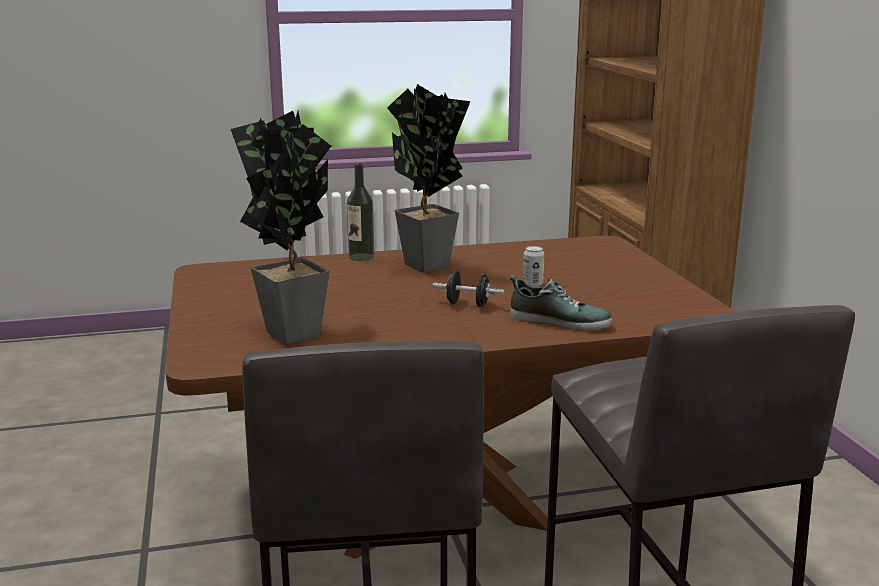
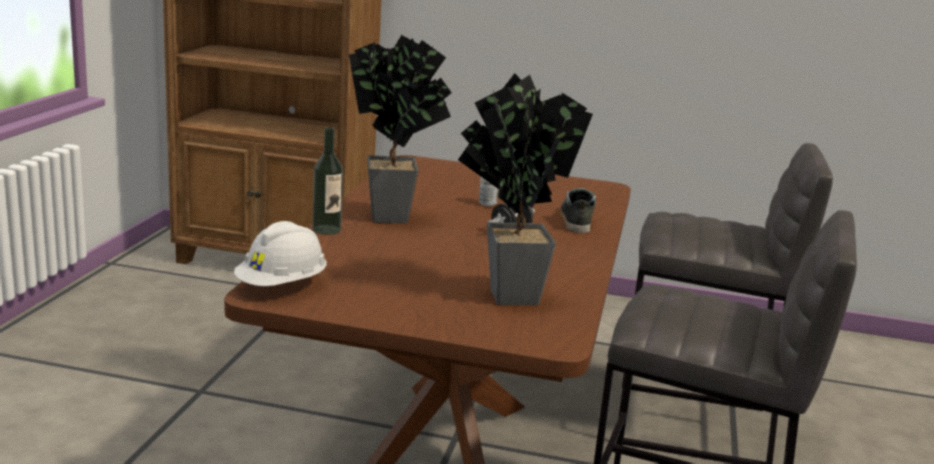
camera: 65 degrees left, 0 degrees up
(224, 271) = (282, 286): none -> white hard hat
(559, 320) = (576, 219): shoe -> shoe turned 45 degrees counterclockwise

